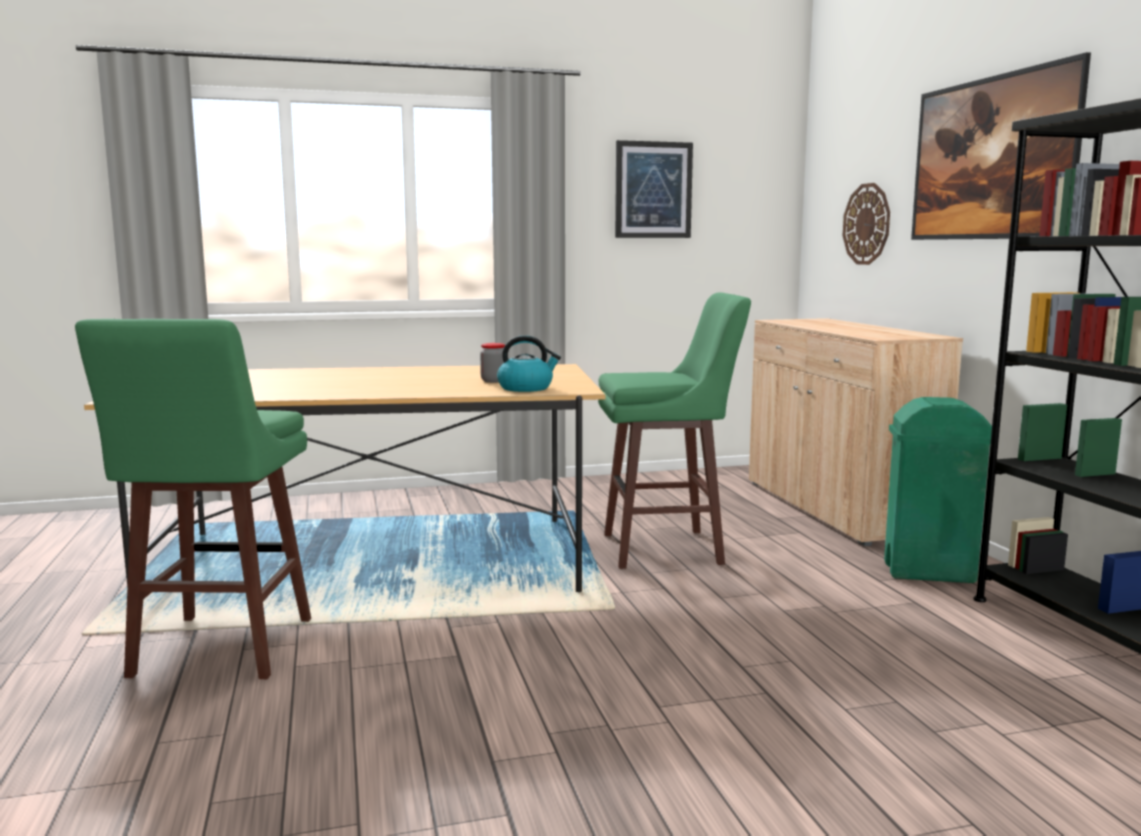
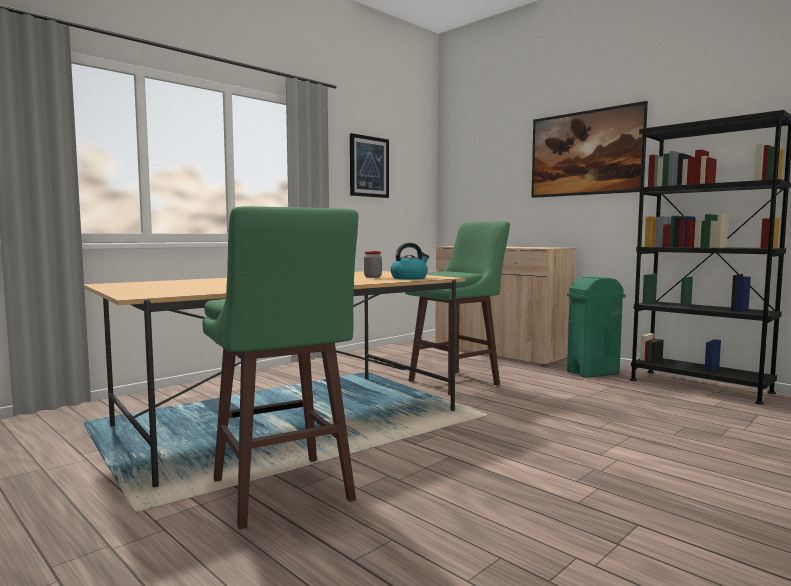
camera: 30 degrees left, 5 degrees down
(866, 224) = (493, 190): wall clock -> none

